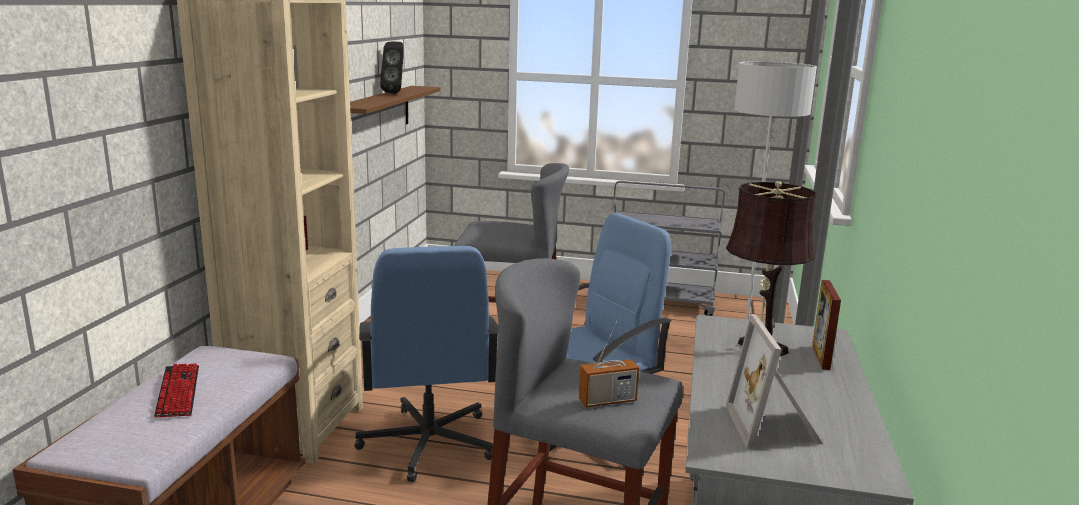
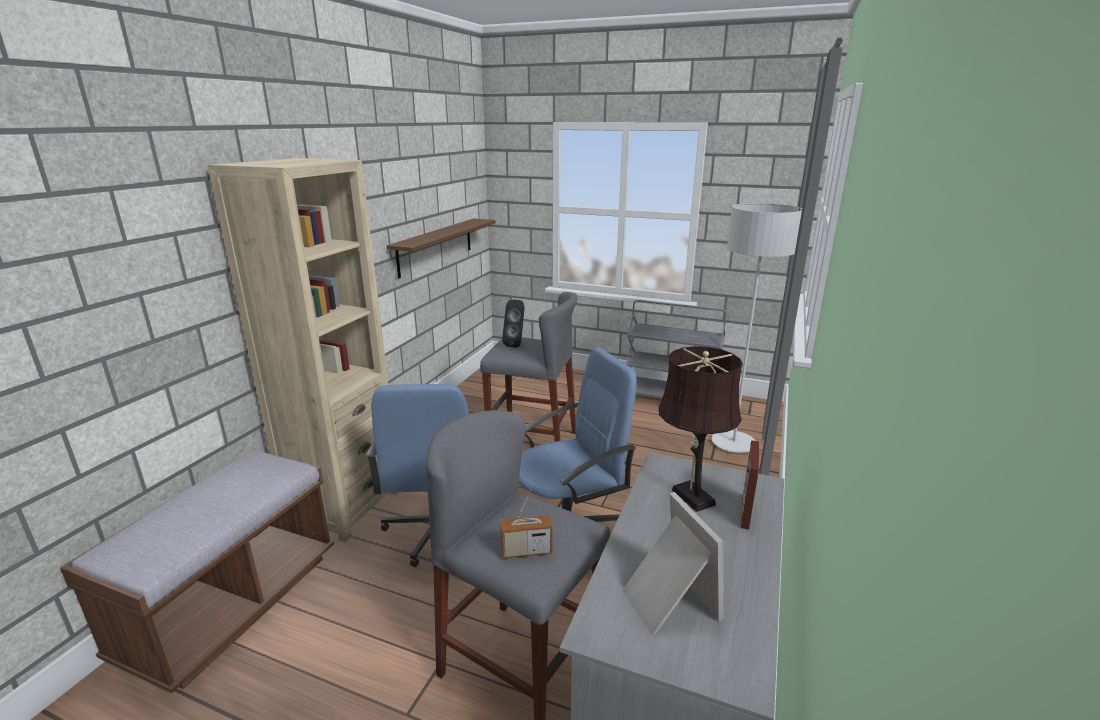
camera: 10 degrees right, 5 degrees up
(178, 392) = (209, 499): keyboard -> none
(395, 93) = (452, 228): black speaker -> black speaker (516, 344)
(775, 427) = (667, 601): picture frame -> picture frame turned 150 degrees clockwise

